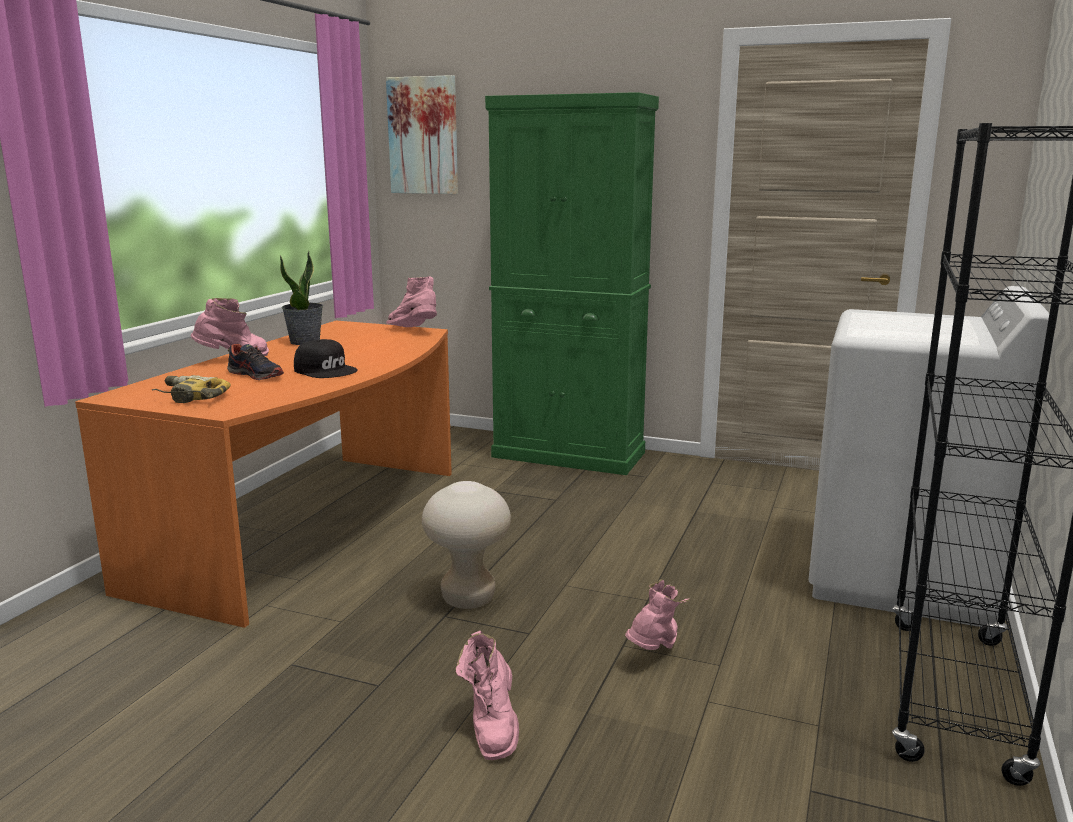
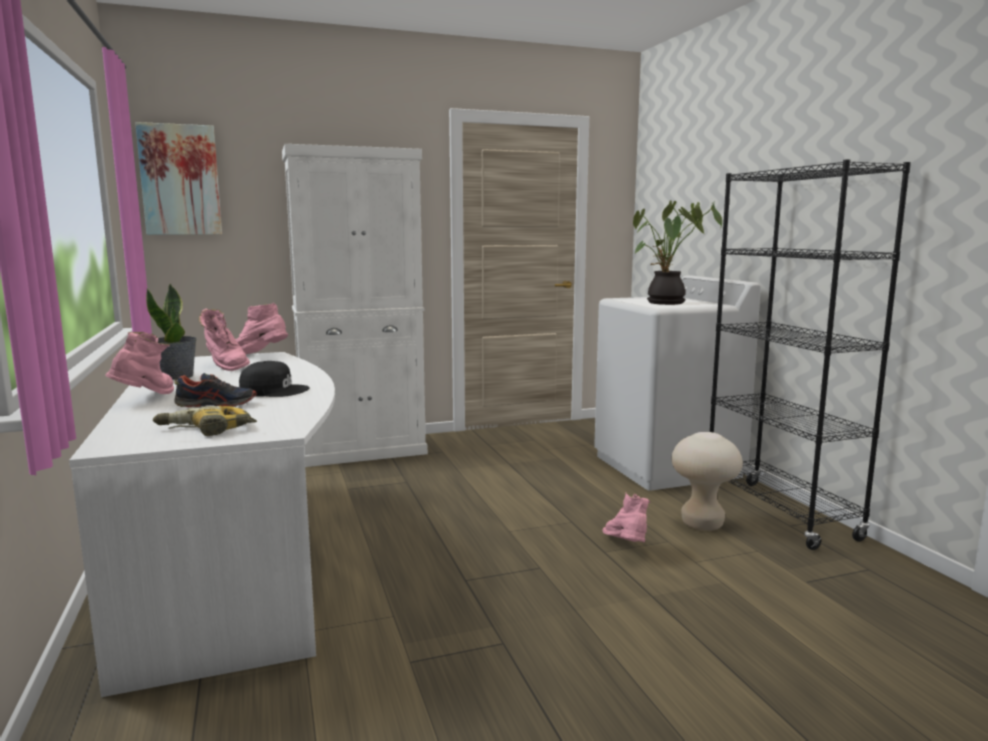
camera: 40 degrees left, 5 degrees down
(315, 527) = (236, 560): orange desk -> white desk
(468, 599) = (461, 563): beige stool -> beige stool (702, 524)
(492, 728) = (620, 630): pink boot -> pink boot (225, 366)
(569, 455) = (363, 451): green cabinet -> white cabinet
(901, 329) = (667, 303): none -> potted plant

